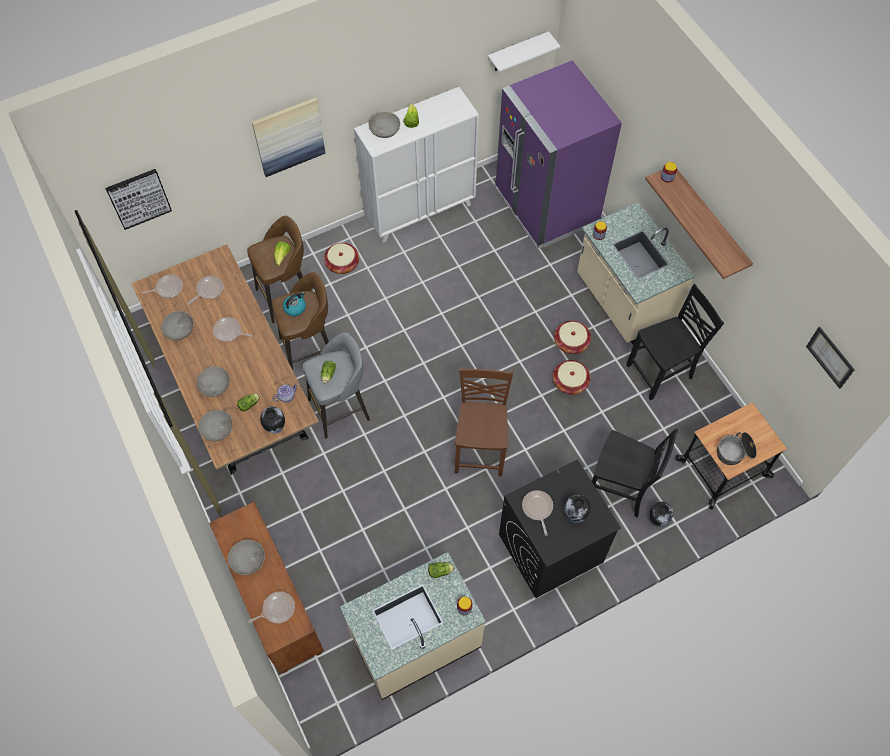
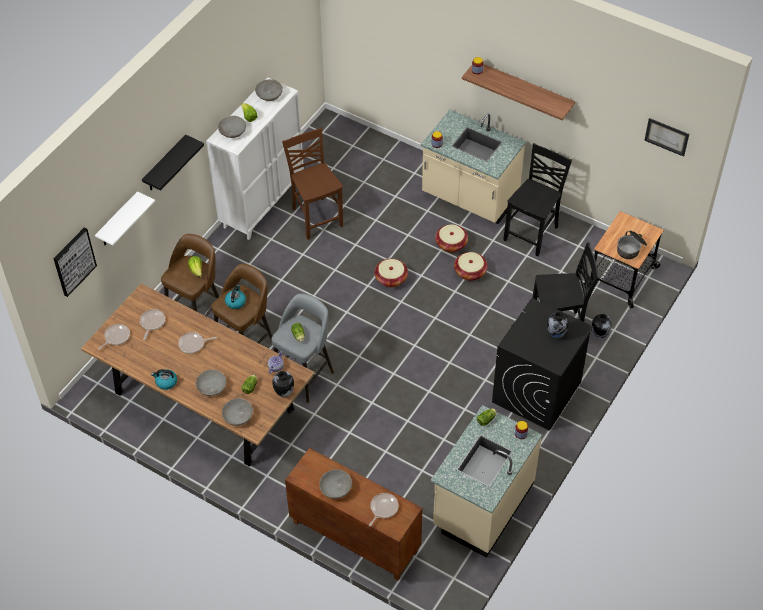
camera: 30 degrees left, 10 degrees down
(179, 330) = (150, 362): grey bowl -> grey bowl (269, 95)
(179, 358) = (166, 382): none -> kettle
(289, 136) = (165, 164): picture -> black shelf
(342, 264) = (226, 271): basket -> basket (391, 279)
(480, 449) = (436, 351): brown chair -> brown chair (316, 217)
(517, 52) = (298, 33): white shelf -> white shelf (118, 221)
(537, 508) = (527, 342): frying pan -> none
(546, 207) = (362, 156): purple fridge -> none

